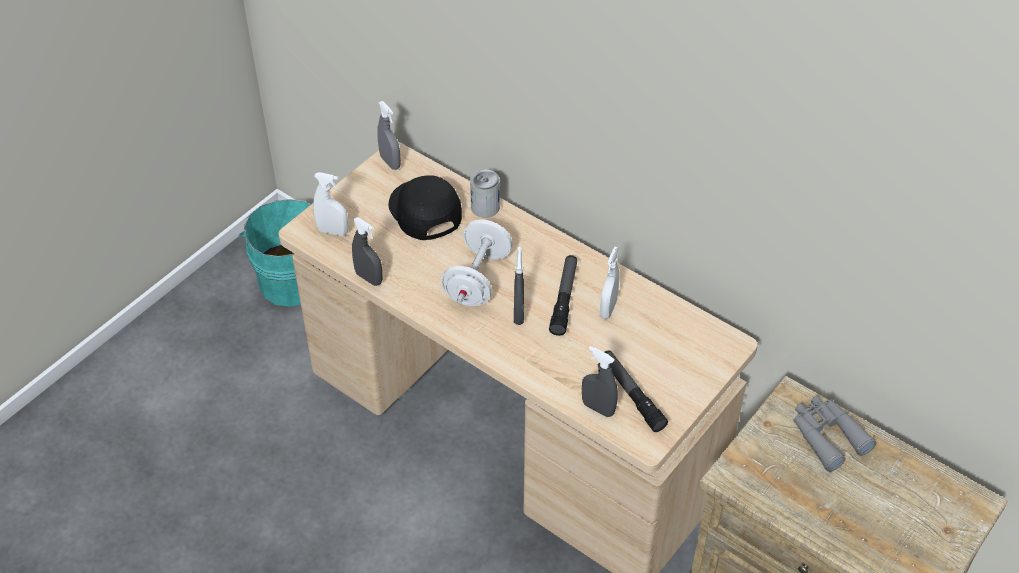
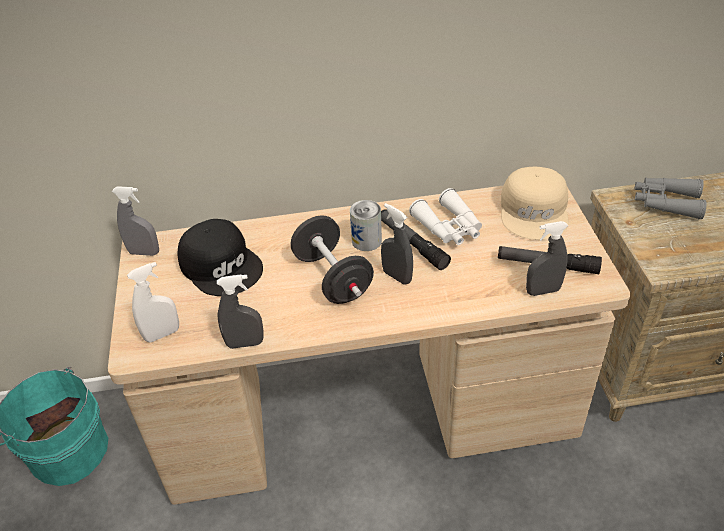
camera: 45 degrees left, 5 degrees down
(424, 211) = (222, 265): black cap -> black cap turned 150 degrees counterclockwise
(477, 279) = (333, 278): white dumbbell -> black dumbbell
(485, 207) = (266, 229): can -> can (366, 241)
(608, 309) = (449, 227): white spray bottle -> white binoculars
(691, 350) = (535, 211): none -> beige cap

